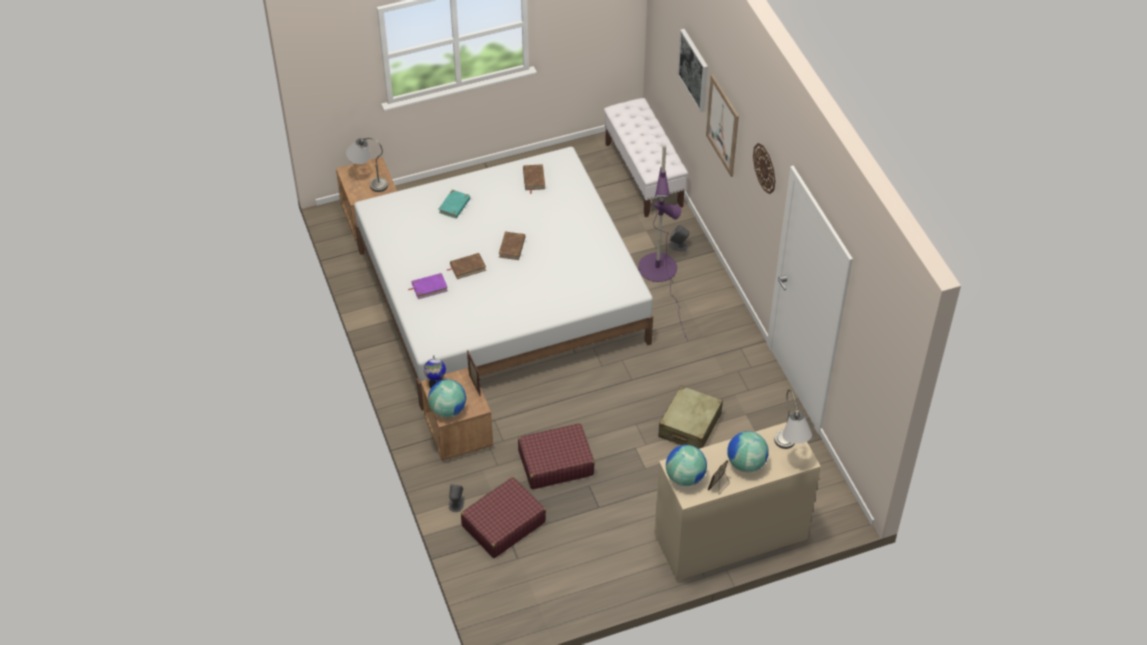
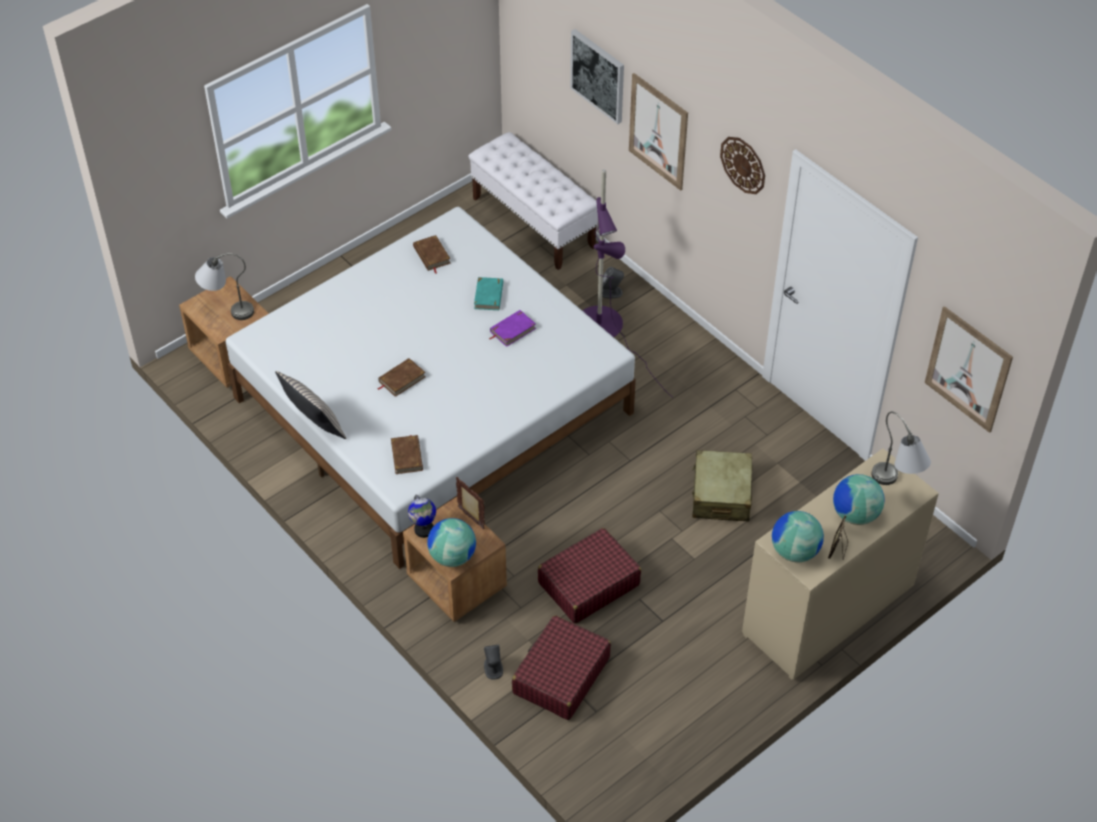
camera: 20 degrees left, 0 degrees up
(388, 284) = (314, 426): none -> beige pillow
(429, 287) = (366, 416): purple book -> purple book (512, 330)
(454, 206) = (351, 311): turquoise book -> turquoise book (489, 296)
(512, 247) = (444, 341): brown book -> brown book (407, 456)
(873, 375) = (968, 369): none -> picture

